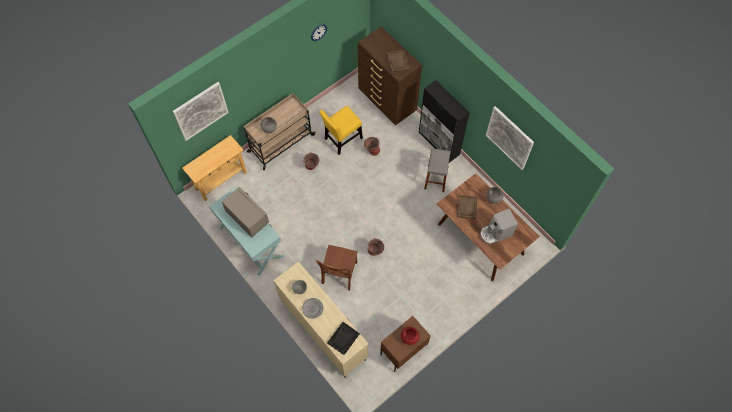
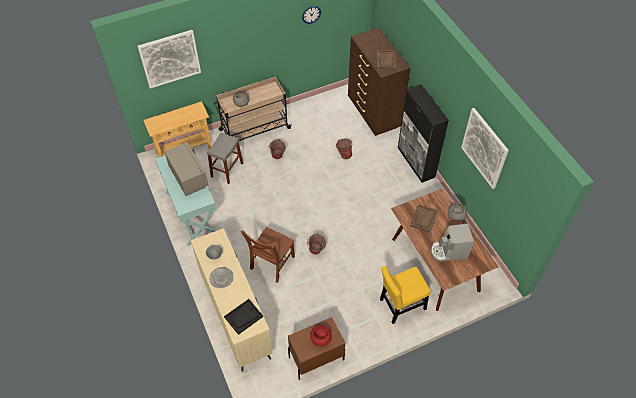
camera: 15 degrees right, 10 degrees down
(342, 140) = (316, 138): yellow chair -> yellow chair (400, 305)
(436, 178) = (403, 194): grey stool -> grey stool (227, 170)

